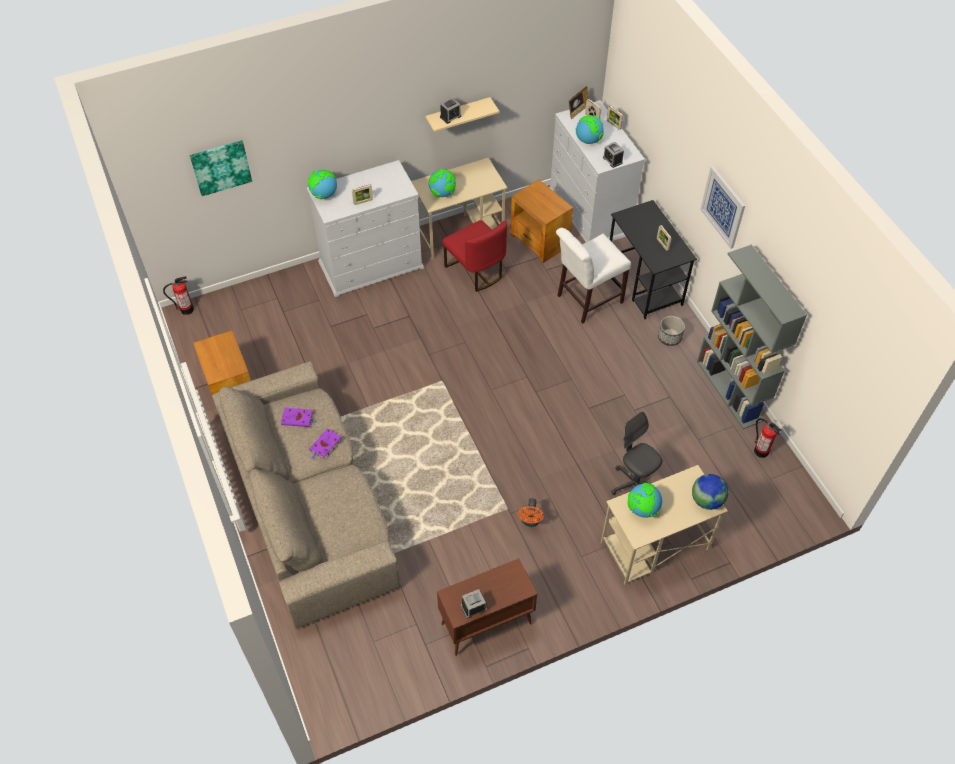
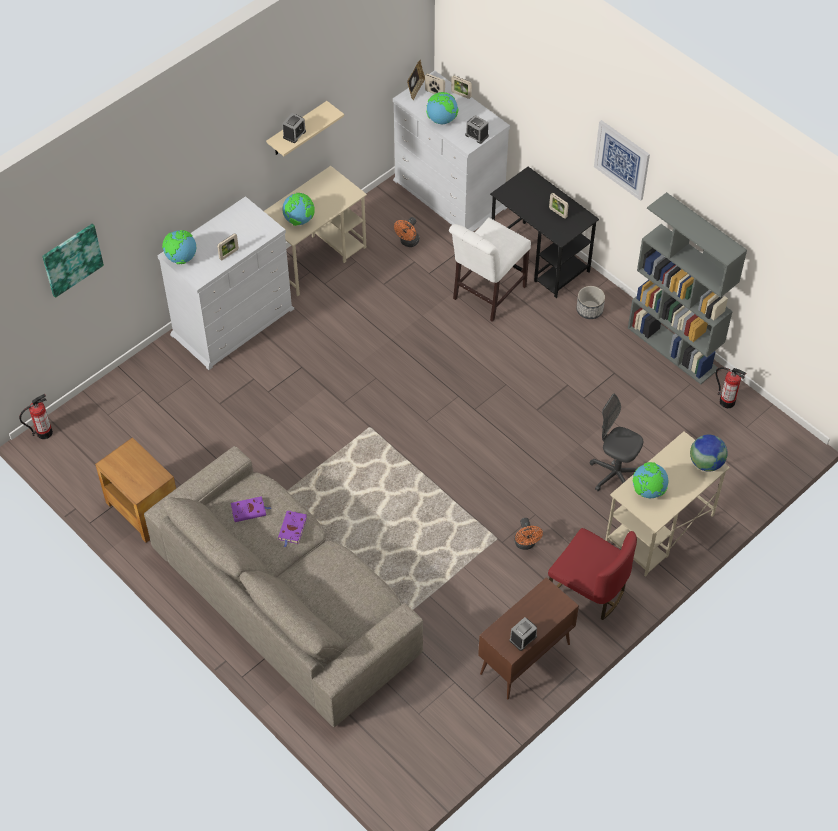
camera: 20 degrees left, 0 degrees up
(475, 271) = (353, 296): red chair -> red chair (588, 591)
(539, 240) = (408, 242): brown side table -> orange fan

